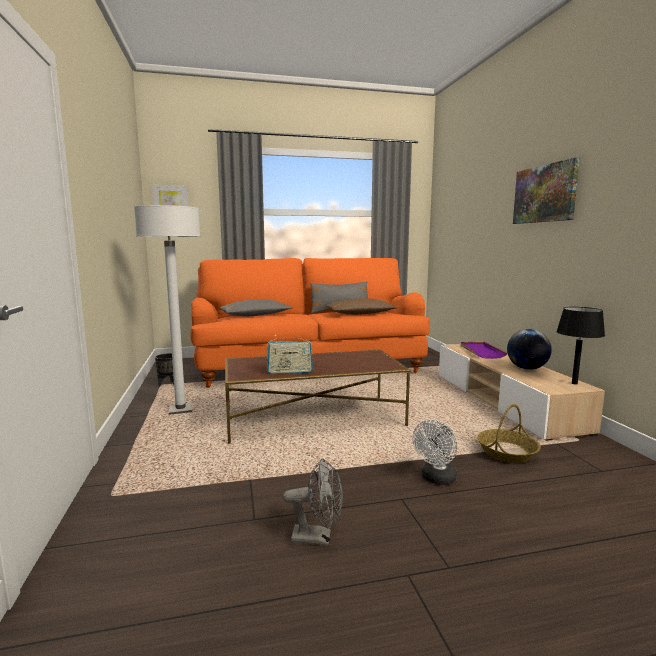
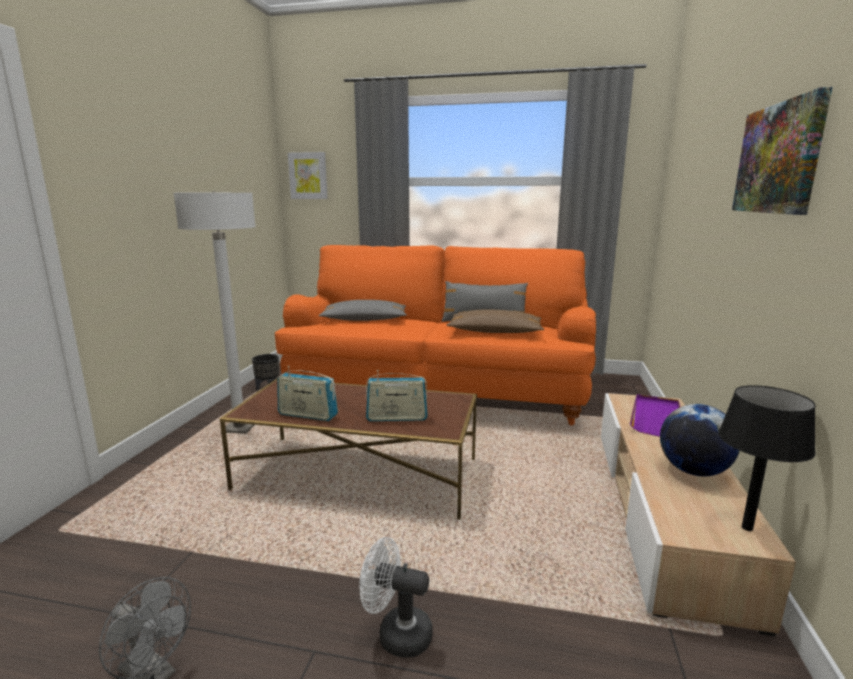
camera: 25 degrees right, 5 degrees up
(352, 365) = (397, 418): none -> radio
(436, 479) = (396, 634): white fan -> white fan turned 45 degrees clockwise
(507, 452) = (559, 618): basket -> none

